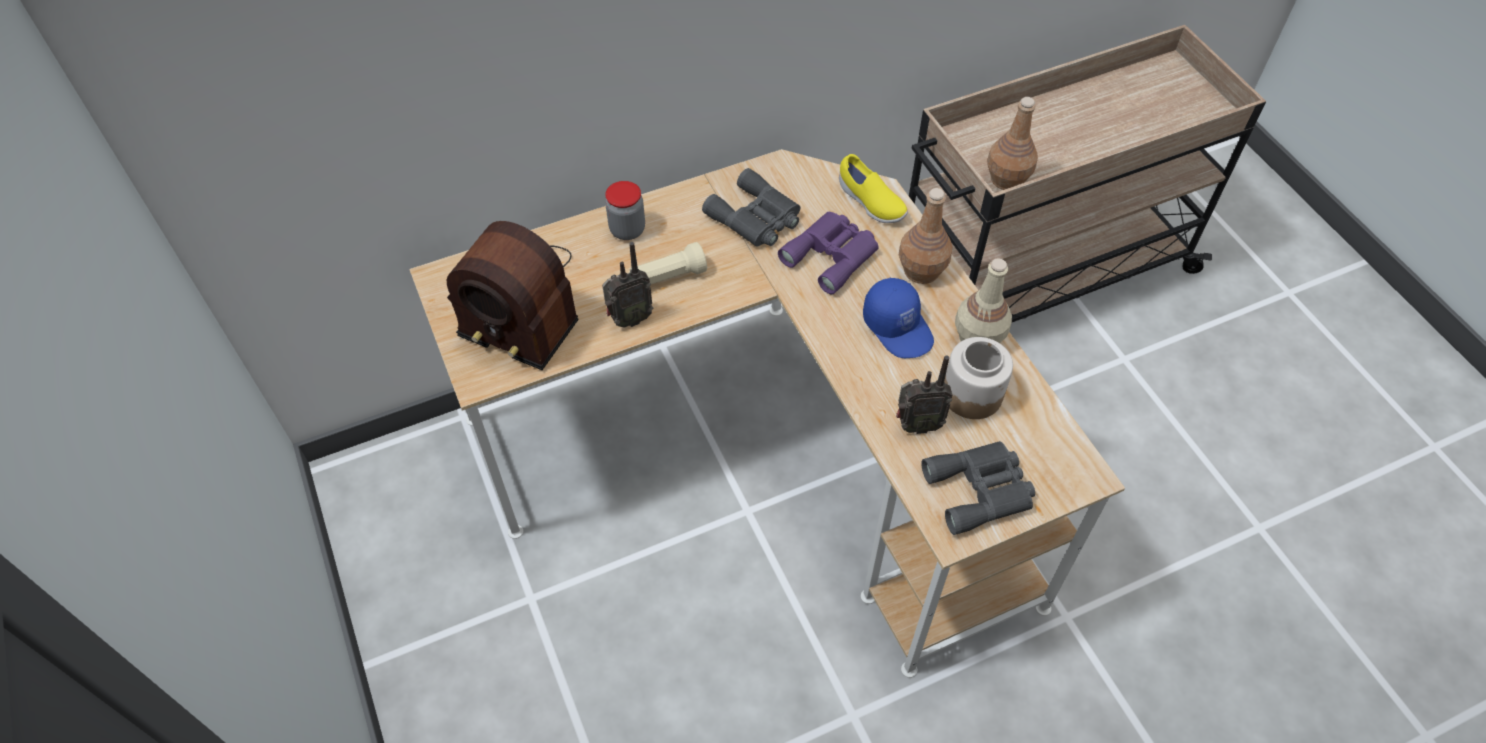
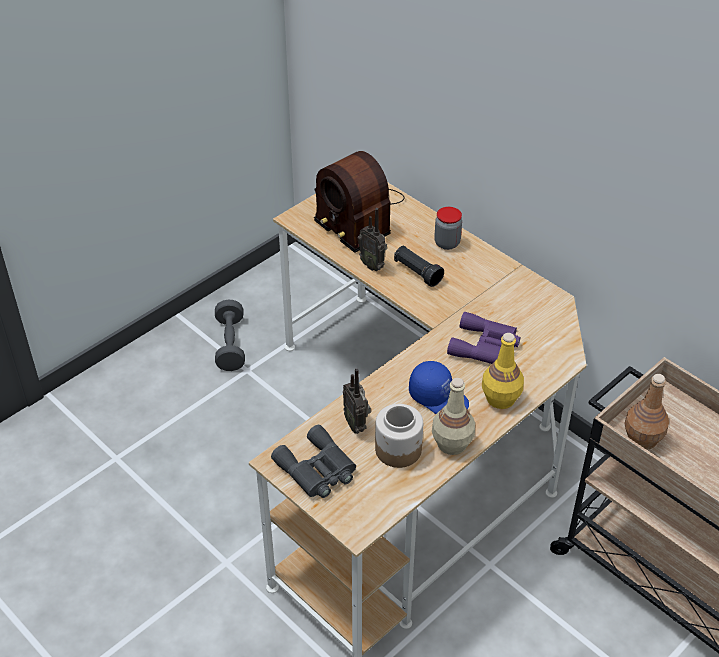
camera: 70 degrees right, 10 degrees down
(470, 607) = (230, 345): none -> grey dumbbell
(517, 305) = (357, 216): radio -> radio turned 45 degrees counterclockwise
(668, 277) = (417, 272): beige flashlight -> black flashlight
(756, 218) = (496, 300): grey binoculars -> none
(870, 203) = (550, 355): yellow shoe -> none
(898, 327) = (439, 397): blue cap -> blue cap turned 90 degrees counterclockwise
(921, 271) = (500, 398): brown bottle -> yellow bottle

